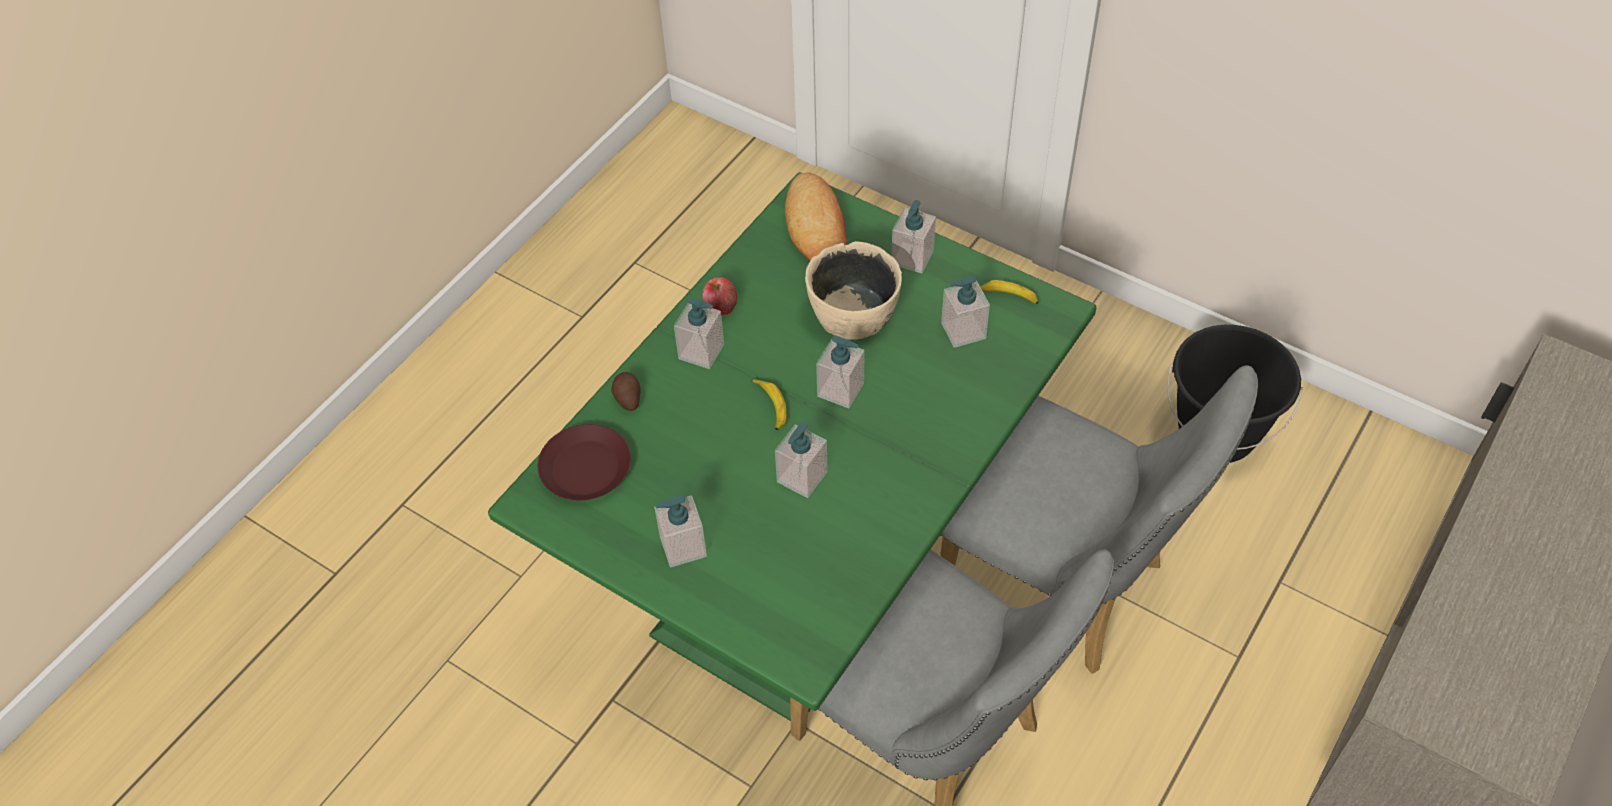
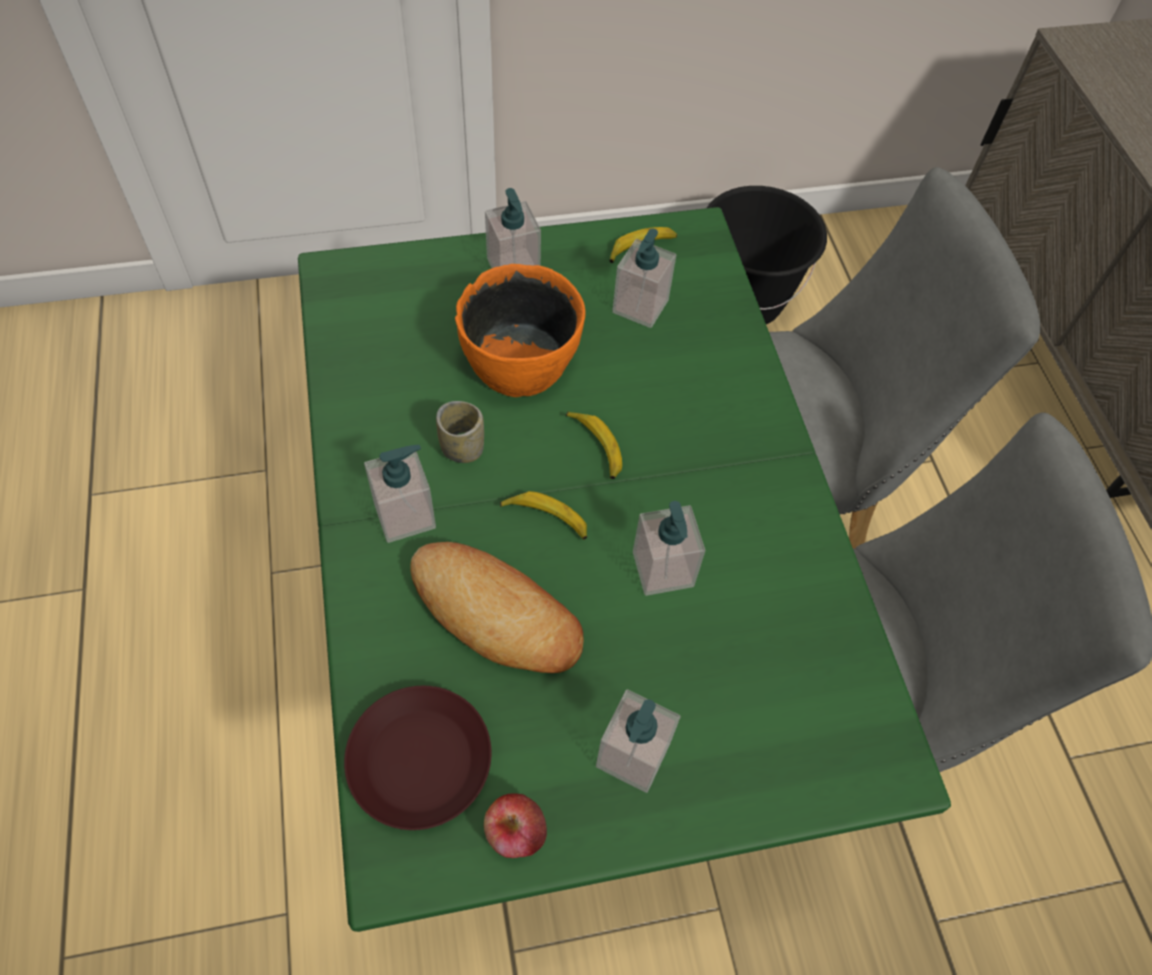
camera: 50 degrees left, 5 degrees up
(627, 398) = (377, 634): potato -> none
(720, 306) = (370, 449): apple -> apple (515, 833)
(768, 339) = (462, 448): none -> cup
(817, 227) = (383, 297): bread -> bread (496, 613)
(841, 390) = (596, 447): soap dispenser -> banana
(854, 315) = (522, 362): beige bowl -> orange bowl

